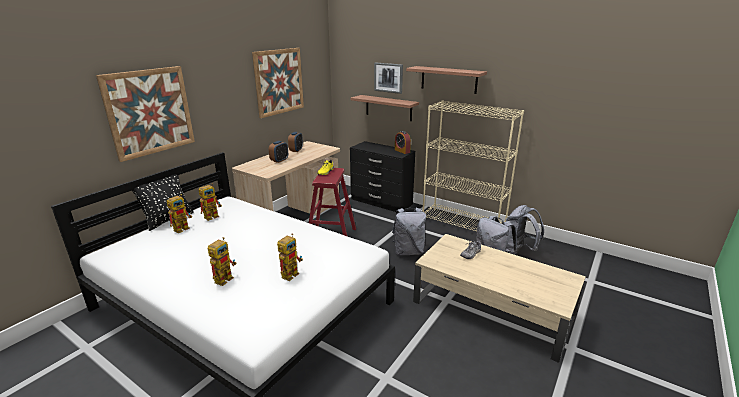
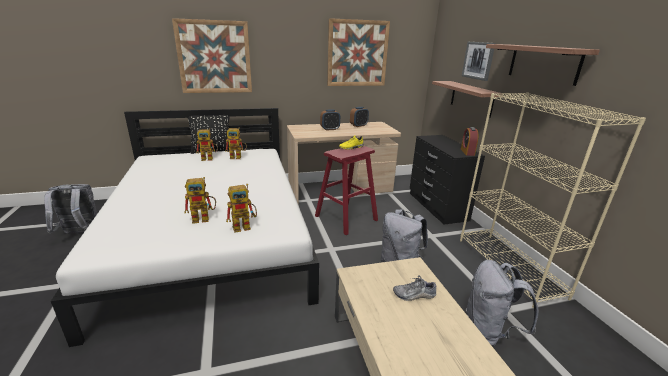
camera: 40 degrees right, 0 degrees up
(225, 277) = (165, 200): toy robot -> toy robot (245, 226)
(518, 251) = (556, 339): grey backpack -> grey backpack (80, 234)

